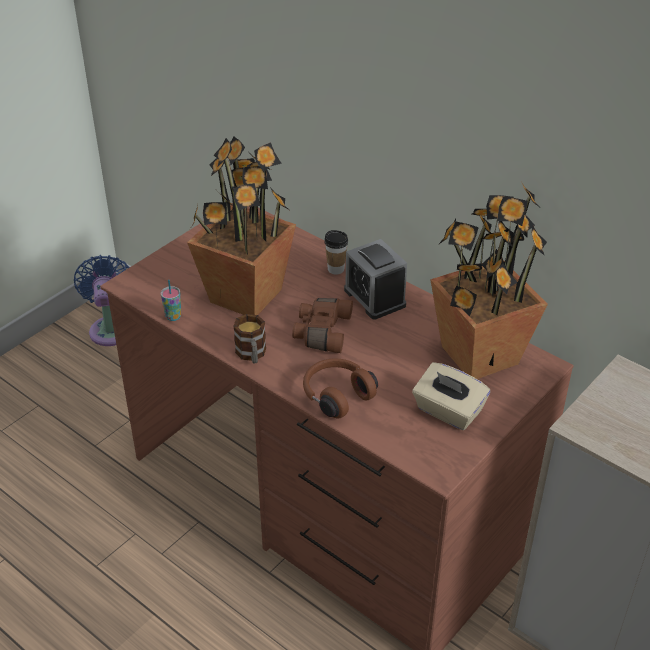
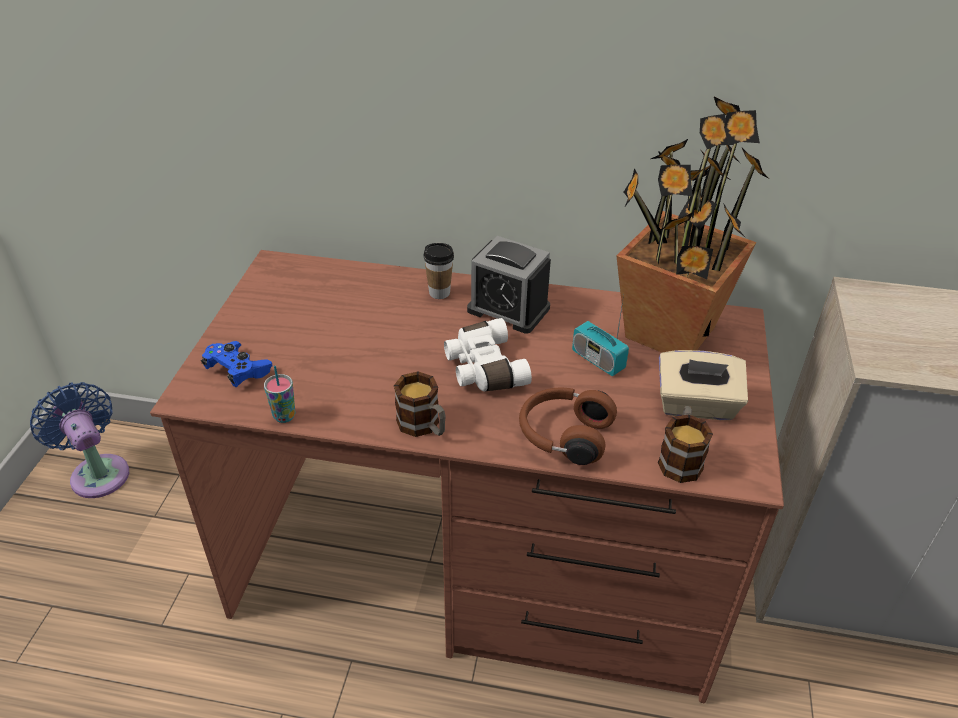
camera: 30 degrees left, 0 degrees up
(166, 278) = (238, 371): none -> blue game controller
(246, 295) = (358, 357): potted plant -> none
(321, 332) = (483, 368): brown binoculars -> white binoculars
(402, 440) = (680, 458): none -> mug
(406, 355) = (598, 360): none -> radio

